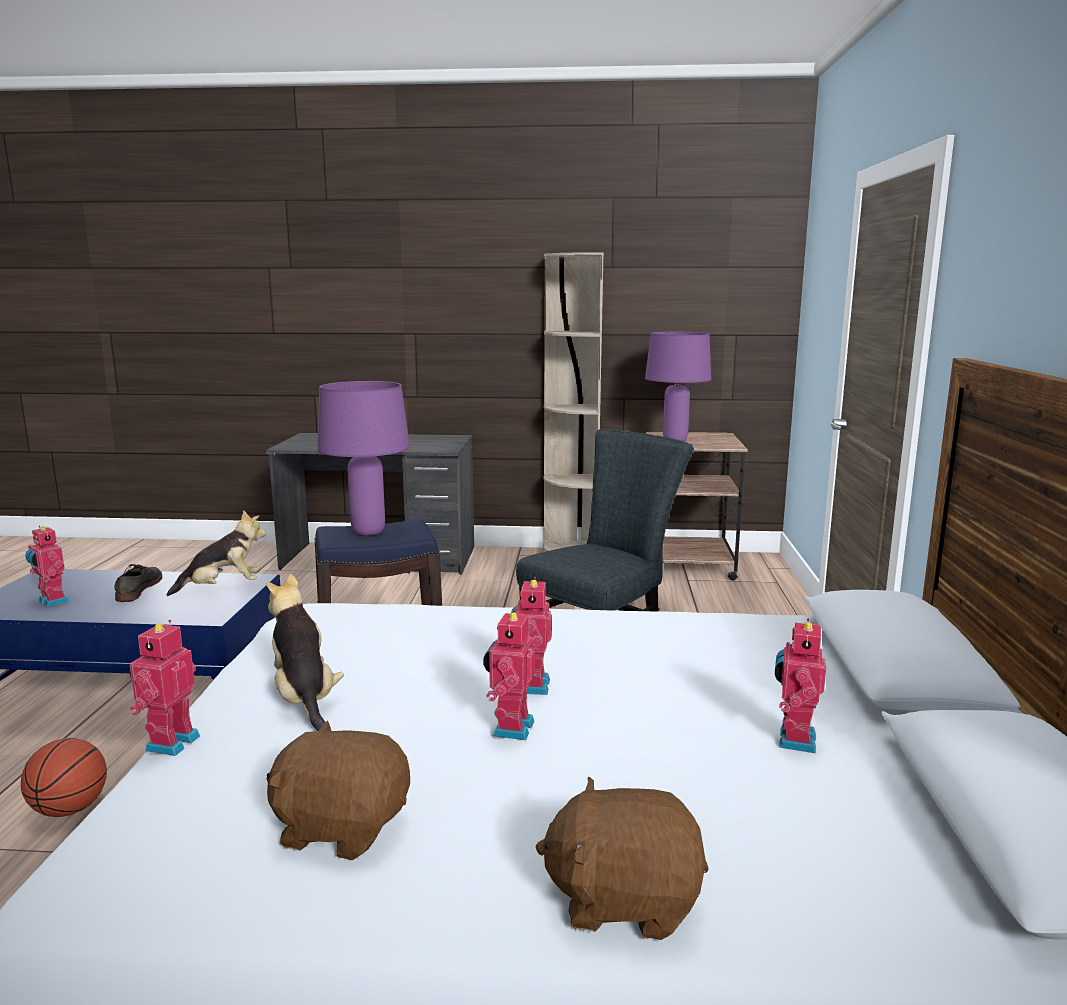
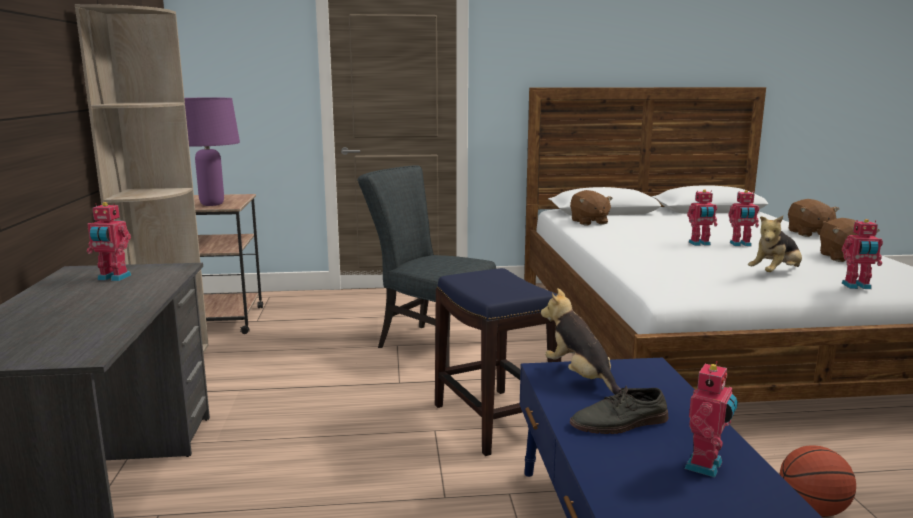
camera: 100 degrees left, 0 degrees up
(369, 532) = (497, 286): purple table lamp -> none
(753, 630) = (589, 222): none -> brown plush toy
(793, 740) = (687, 221): toy robot -> toy robot (113, 278)

